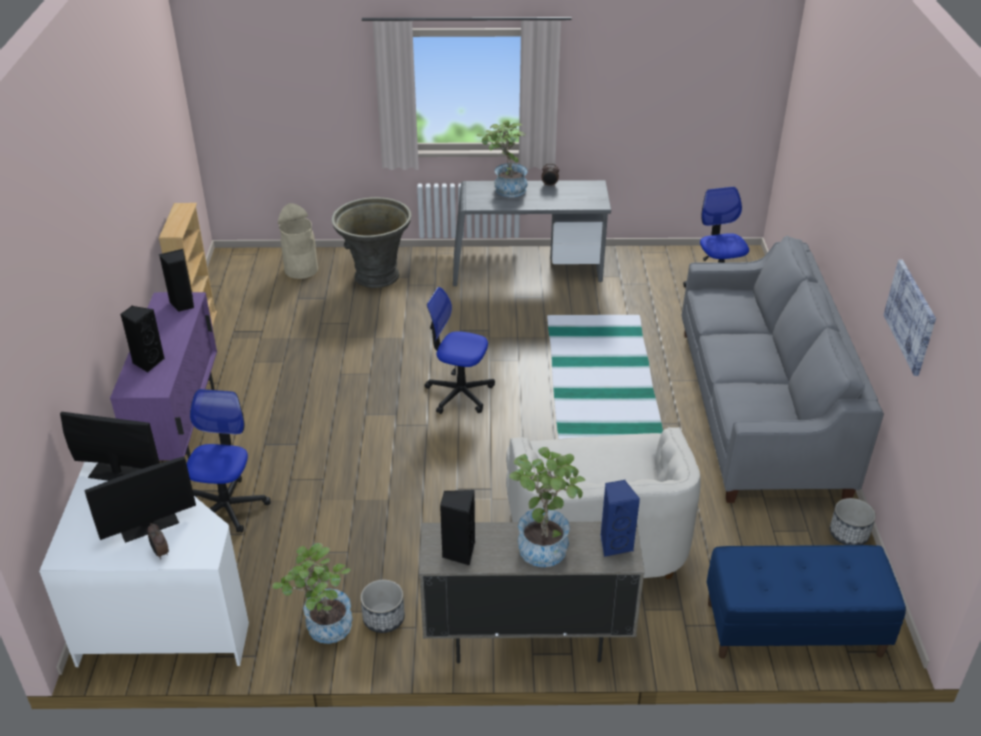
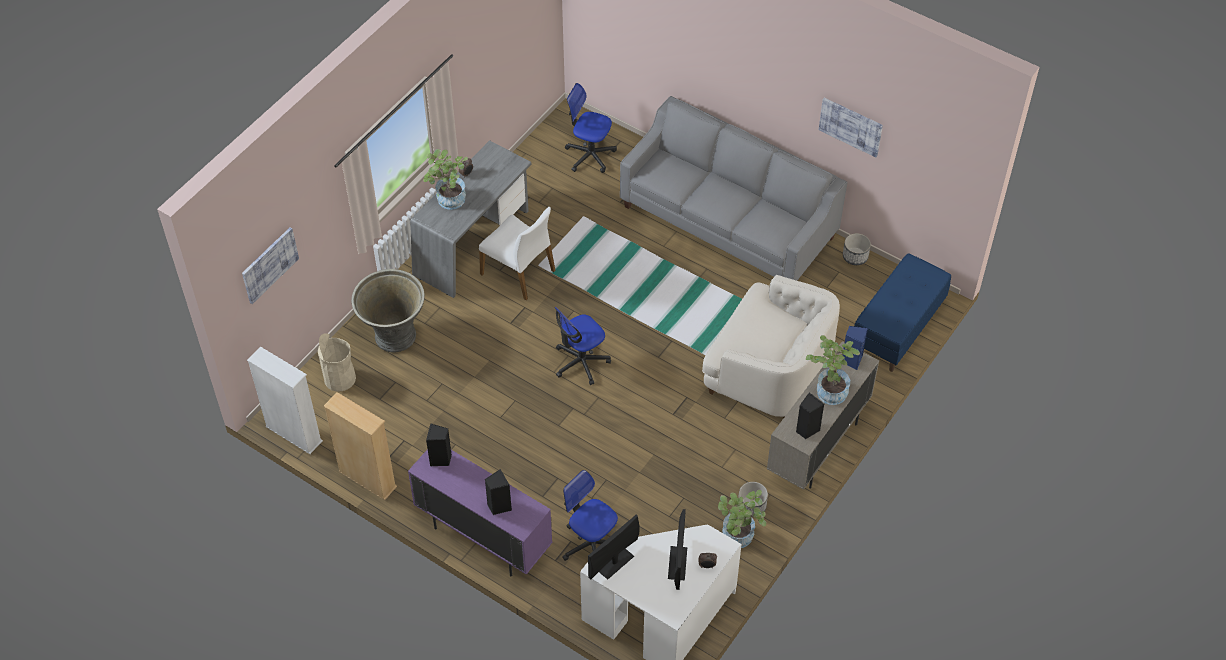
camera: 55 degrees left, 15 degrees up
(219, 273) = (294, 434): none -> white bookcase
(263, 80) = (269, 264): none -> picture
(526, 309) = (519, 272): none -> white chair

